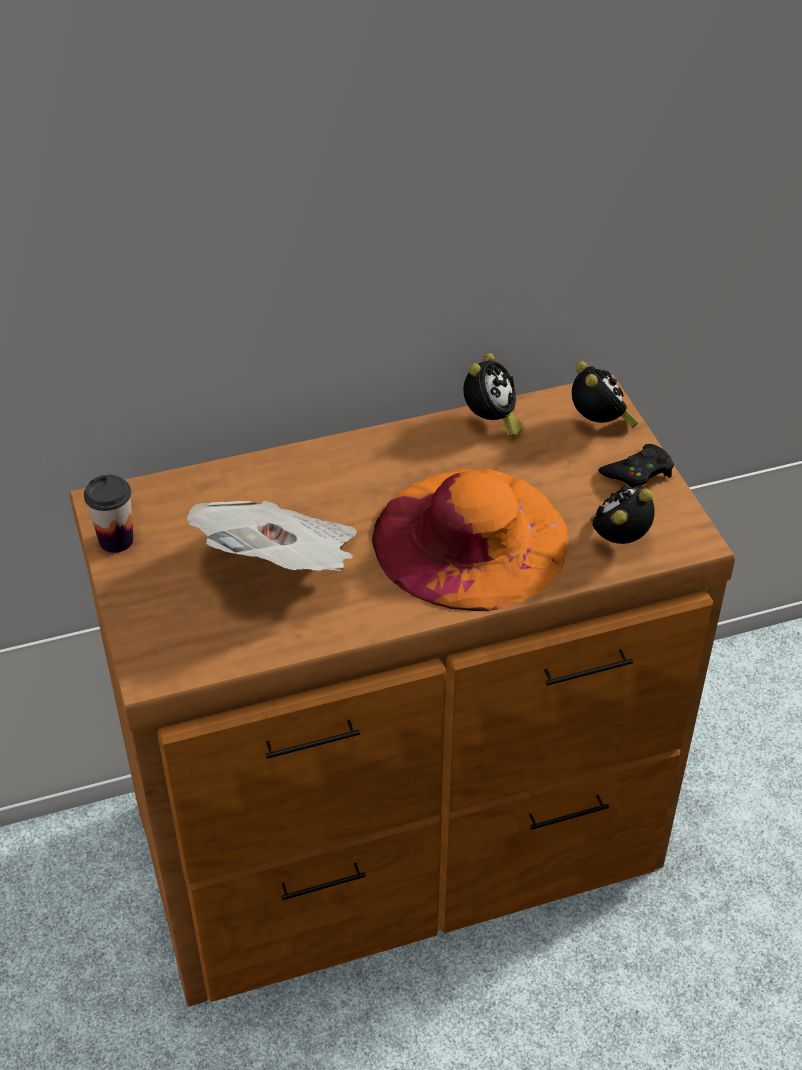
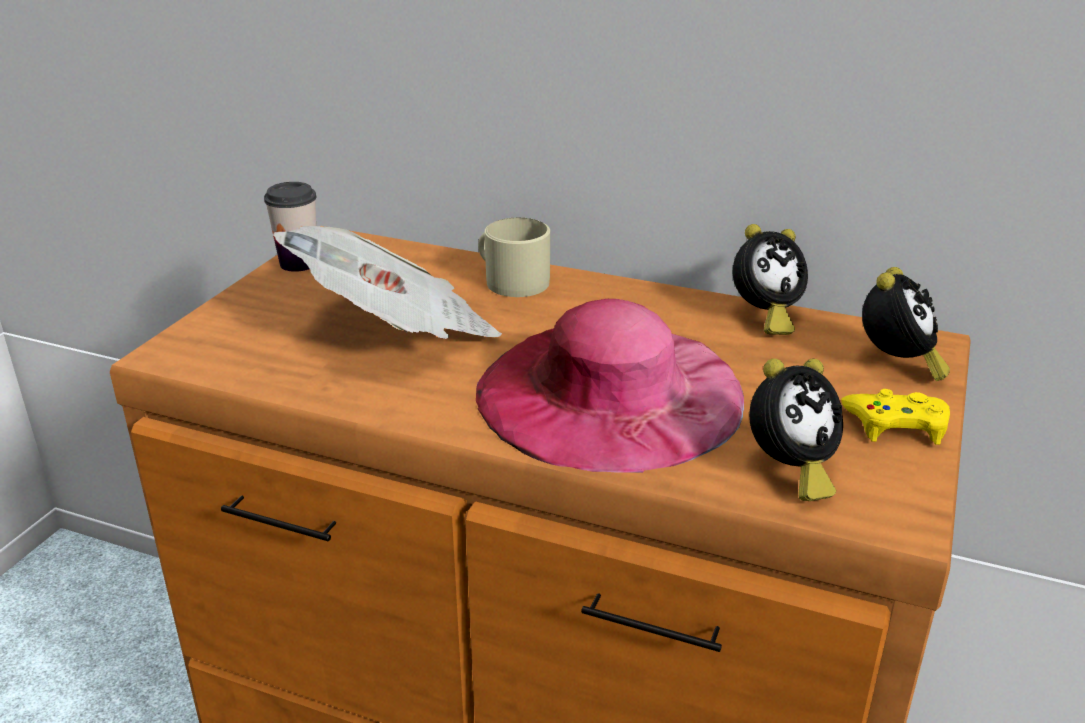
camera: 40 degrees right, 15 degrees down
(295, 473) = (511, 280): none -> beige mug
(470, 538) = (609, 393): orange hat -> pink hat
(618, 540) = (789, 472): alarm clock -> alarm clock turned 150 degrees clockwise
(638, 473) = (897, 425): black game controller -> yellow game controller

